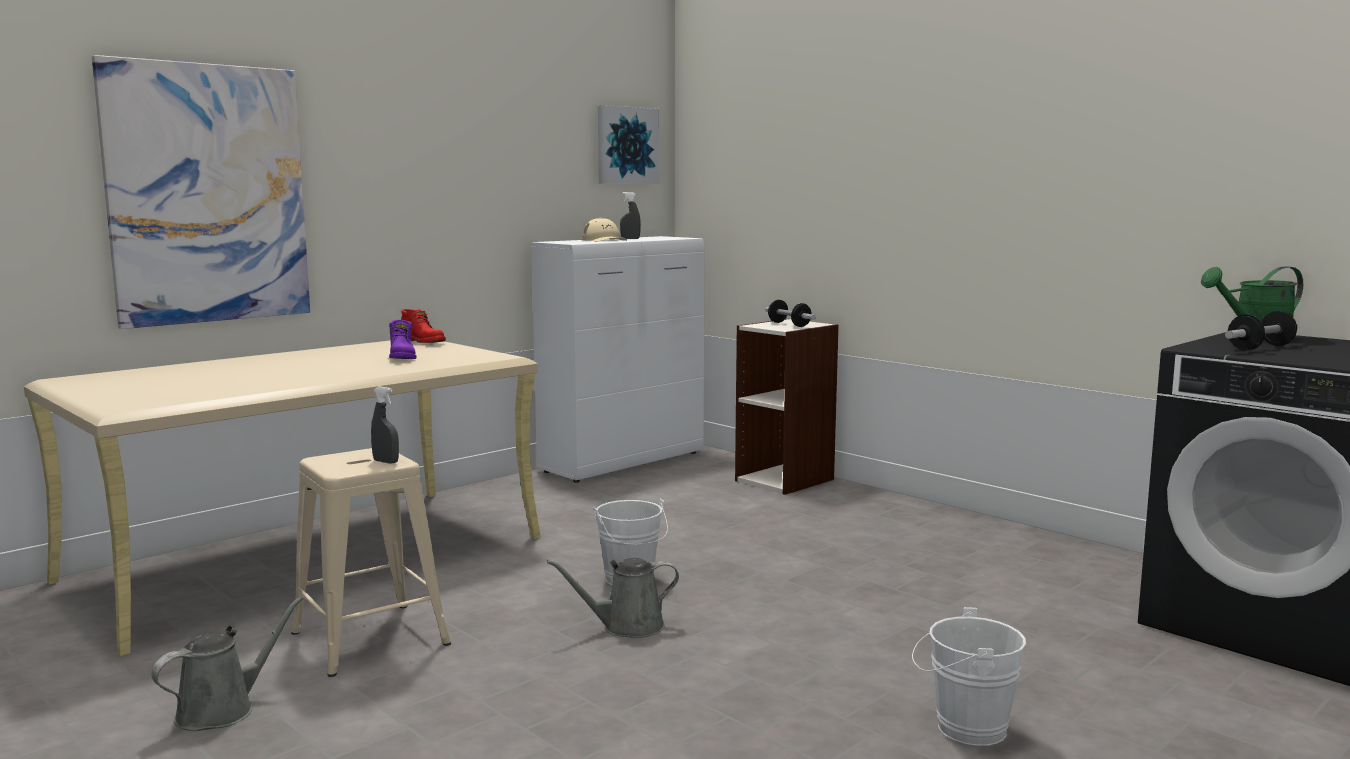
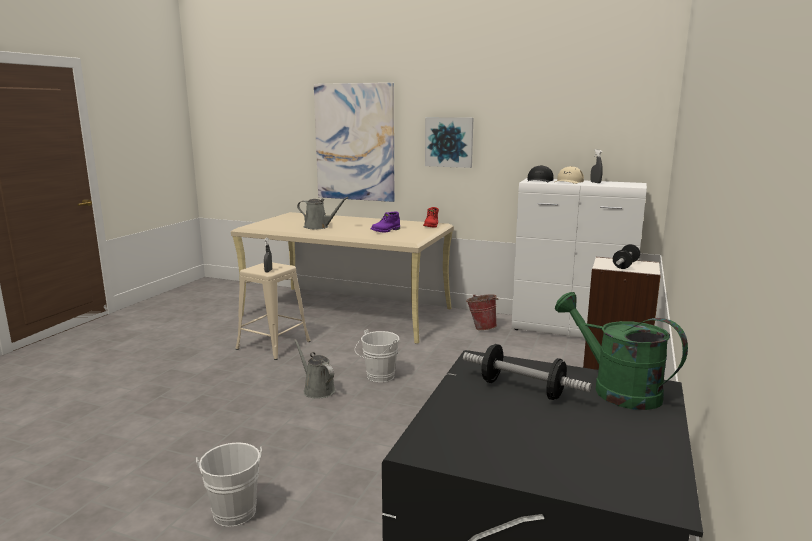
camera: 65 degrees right, 5 degrees up
(222, 710) = (202, 342): grey watering can -> grey watering can (318, 227)
(540, 495) = (481, 327): none -> bucket
(572, 242) = (539, 180): none -> black cap
(627, 145) = (623, 115): picture -> picture (449, 142)

